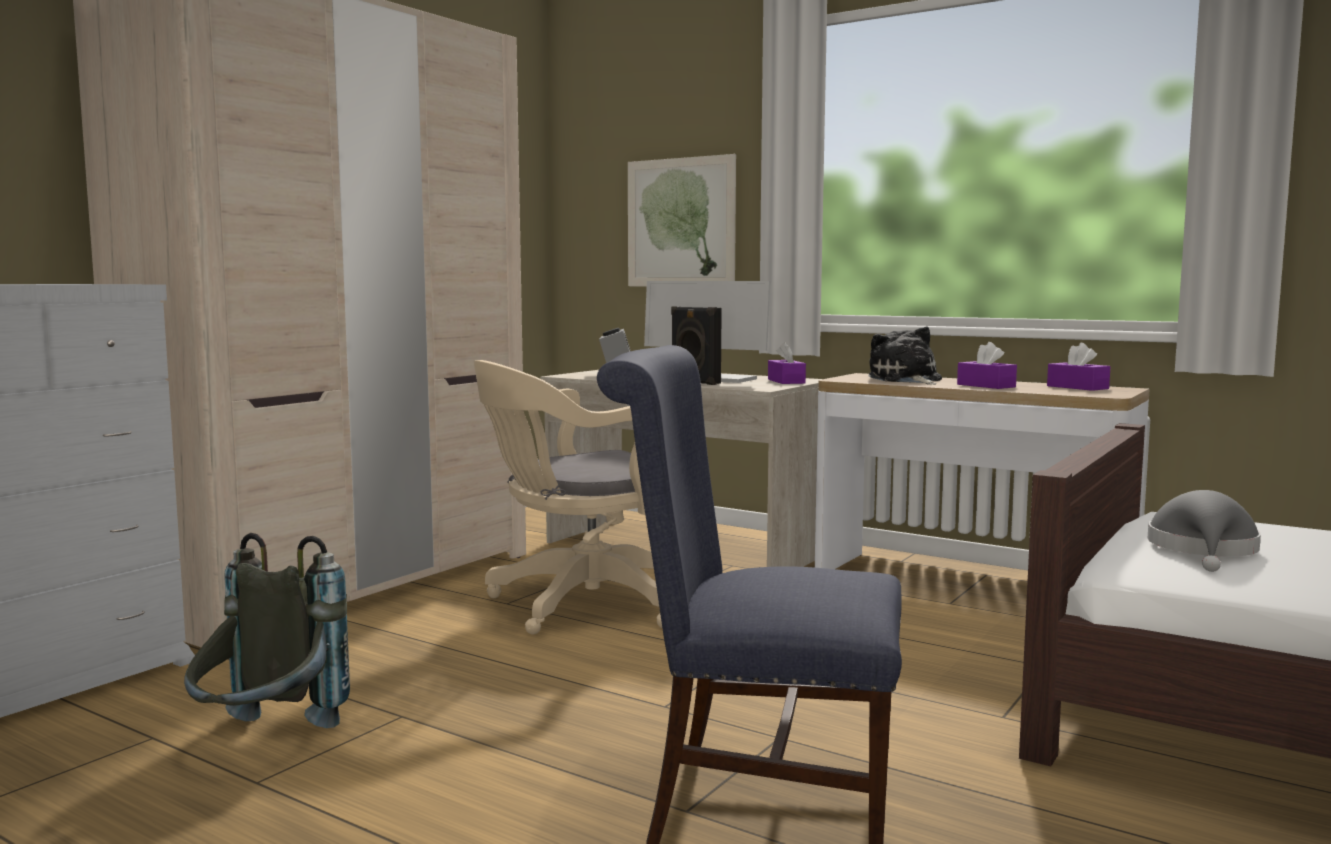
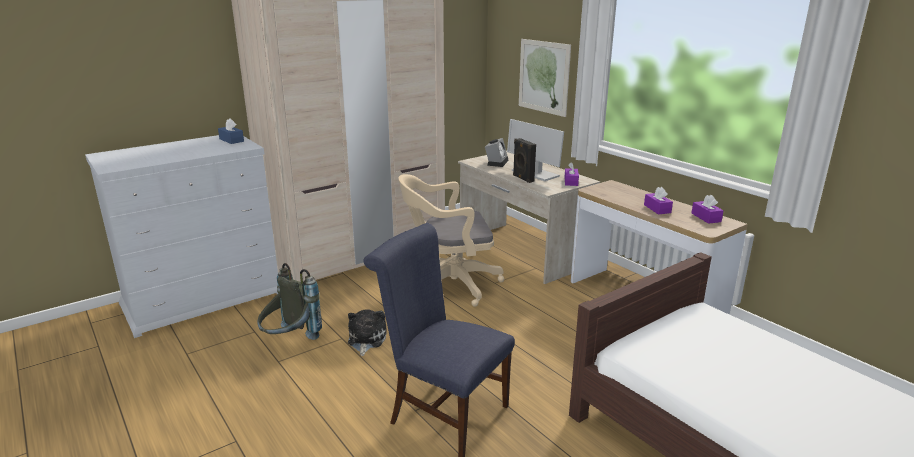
camera: 20 degrees right, 15 degrees up
(66, 283) = (231, 140): none -> blue tissue box
(906, 380) = (624, 194): plush toy -> plush toy (366, 340)
(1203, 550) = (681, 342): grey hat -> none

